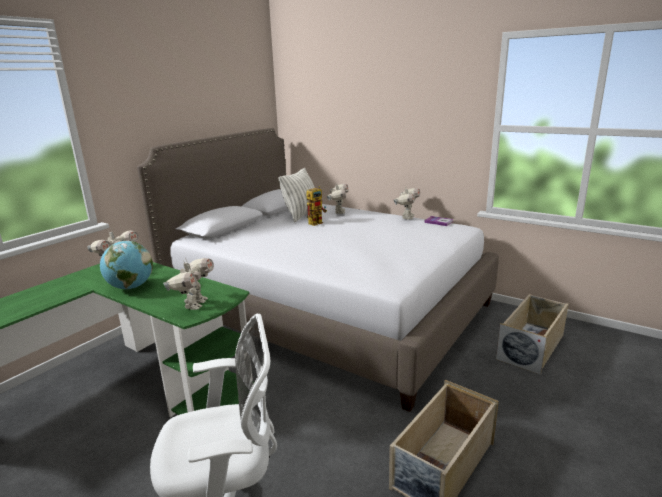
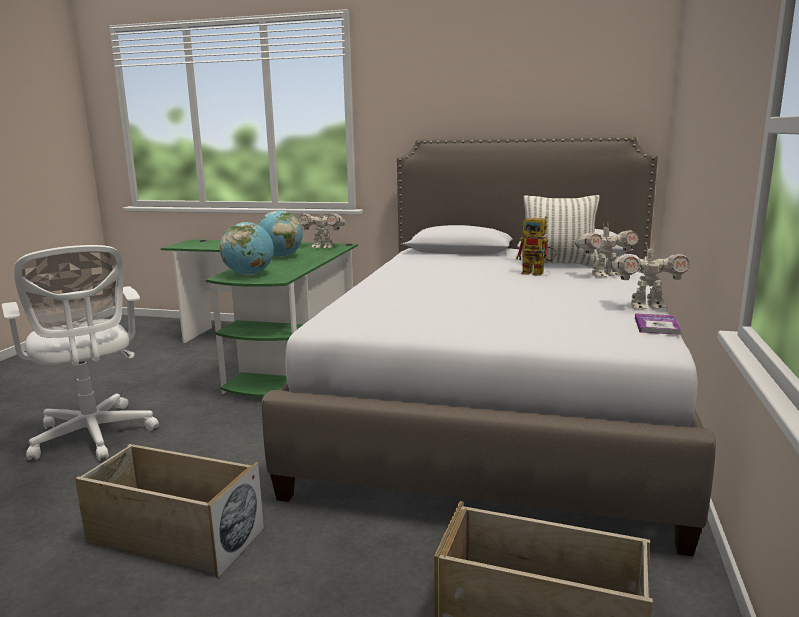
camera: 70 degrees right, 5 degrees down
(194, 304) = (249, 274): toy robot -> globe

